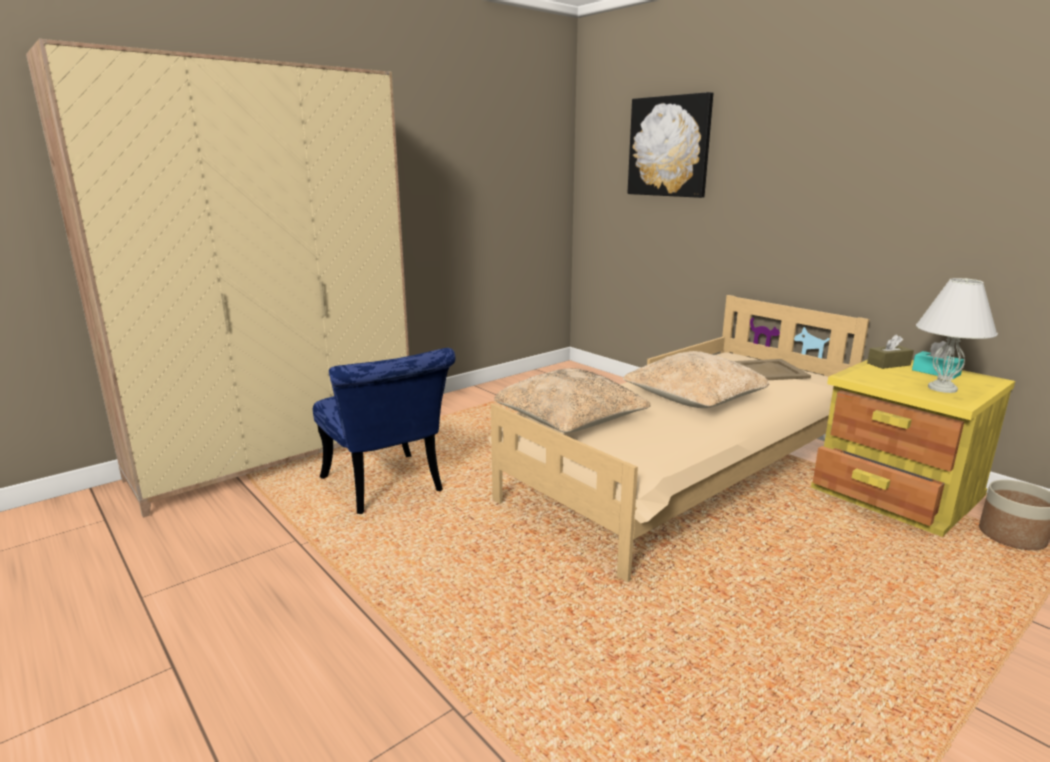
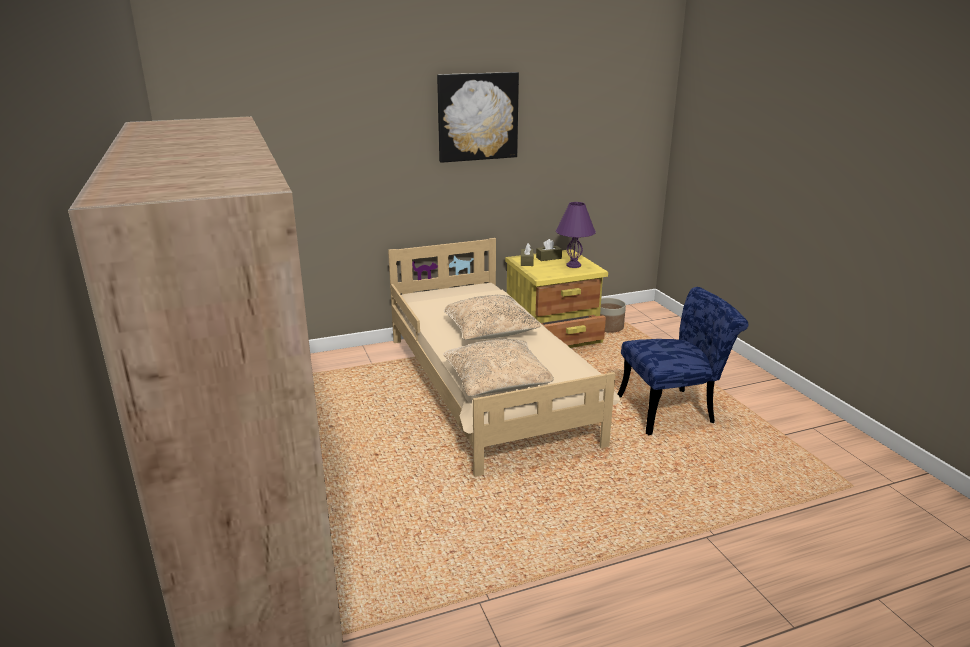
camera: 70 degrees left, 5 degrees up
(387, 488) = (413, 534): blue chair -> blue chair (673, 410)
(669, 146) = (299, 132): picture -> picture (477, 117)
(768, 370) = (460, 294): beige tray -> none
(936, 372) = (548, 258): turquoise tissue box -> brown tissue box
(941, 388) = (573, 265): white table lamp -> purple table lamp

